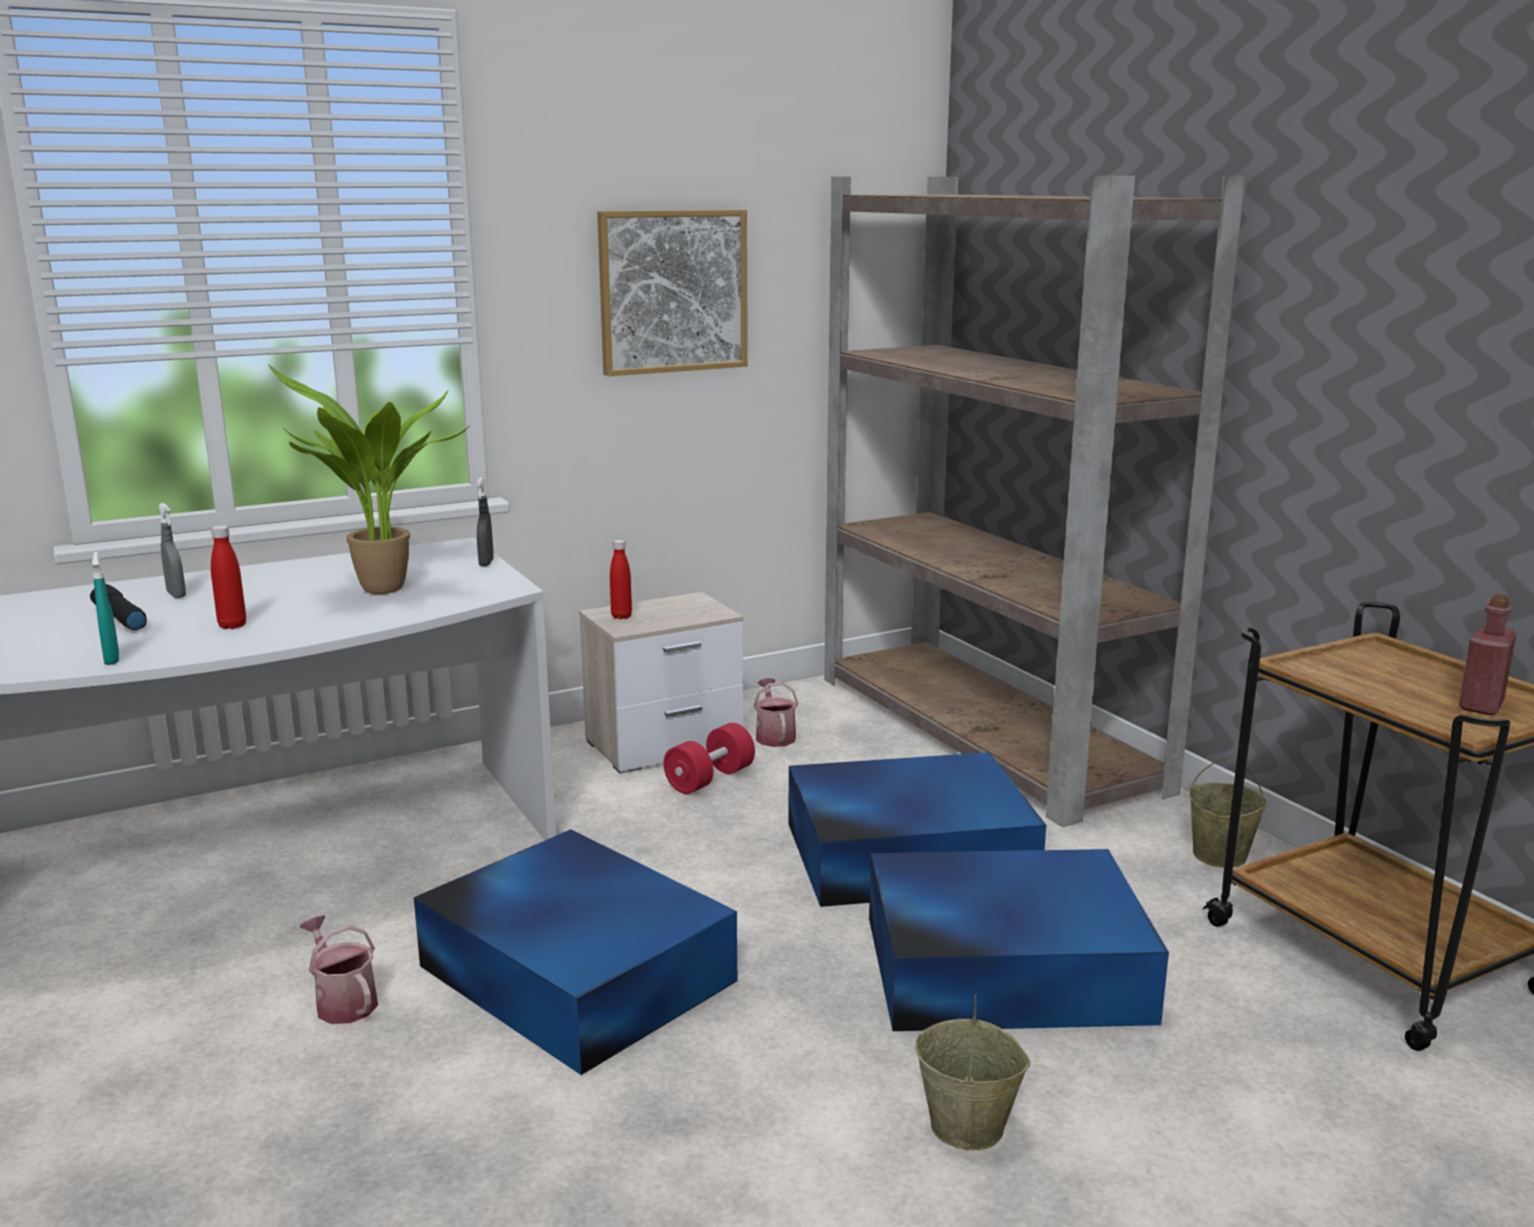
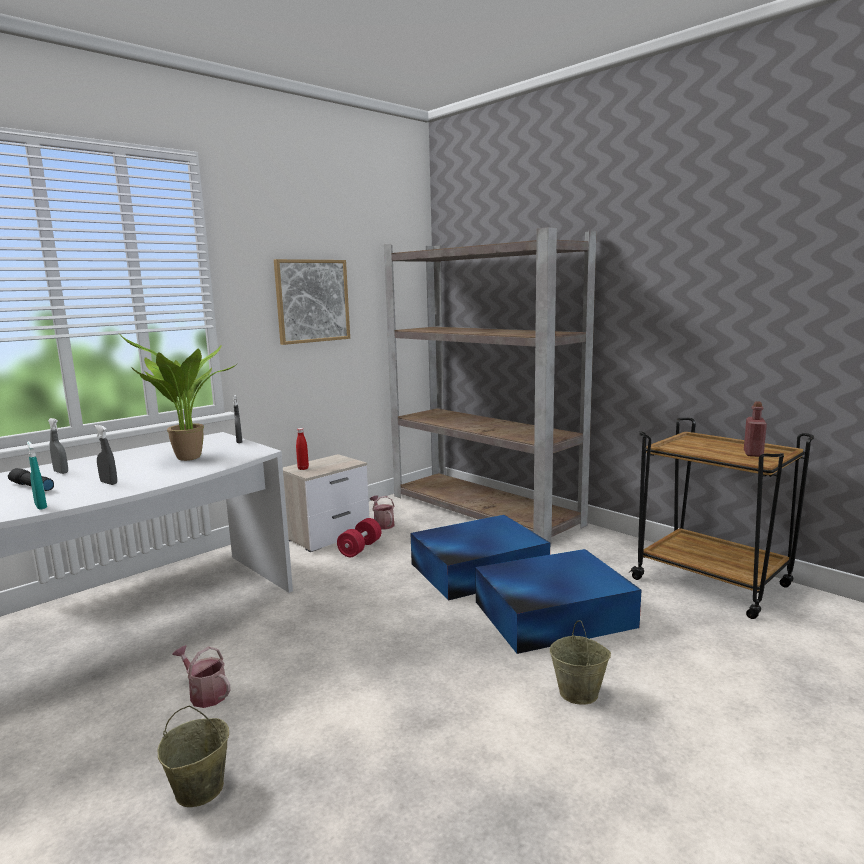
camera: 15 degrees left, 5 degrees down
(232, 626) = (109, 483): red bottle -> grey spray bottle
(575, 971) = (335, 653): blue storage box -> none
(1219, 856) = (619, 549): beige bucket -> beige bucket (199, 790)

